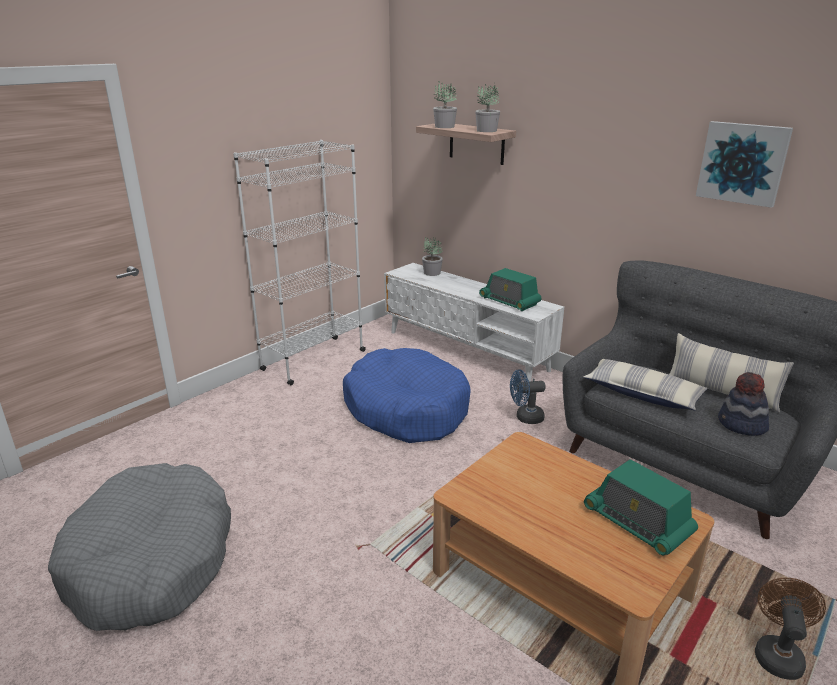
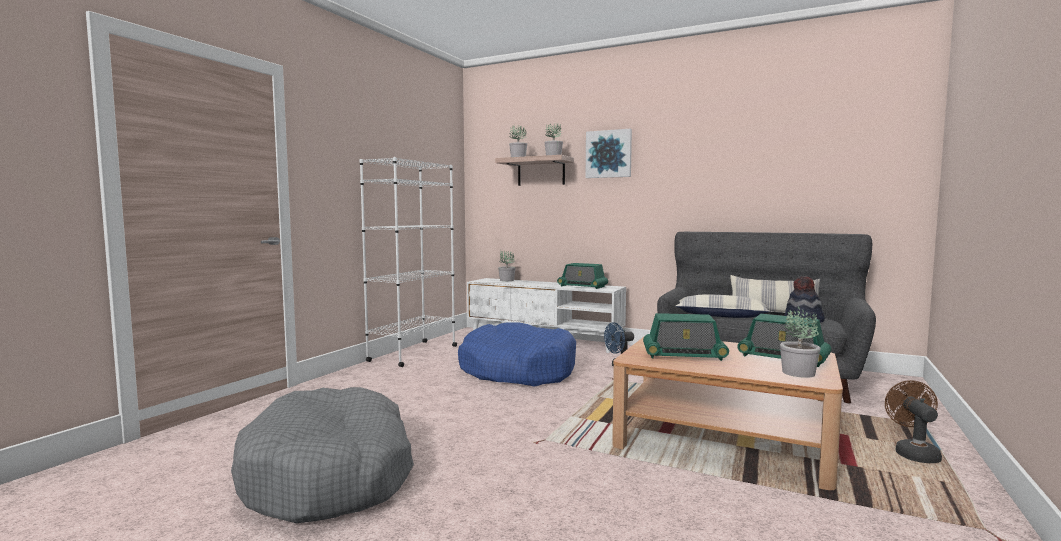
camera: 15 degrees left, 20 degrees down
(521, 494) = (684, 355): none -> radio
(625, 565) = (797, 372): none -> potted plant
(742, 163) = (748, 154): picture -> picture (608, 154)

